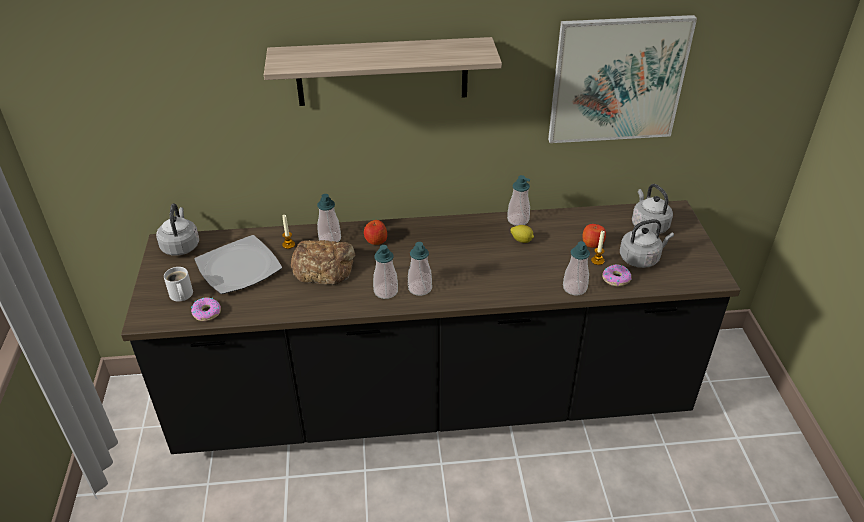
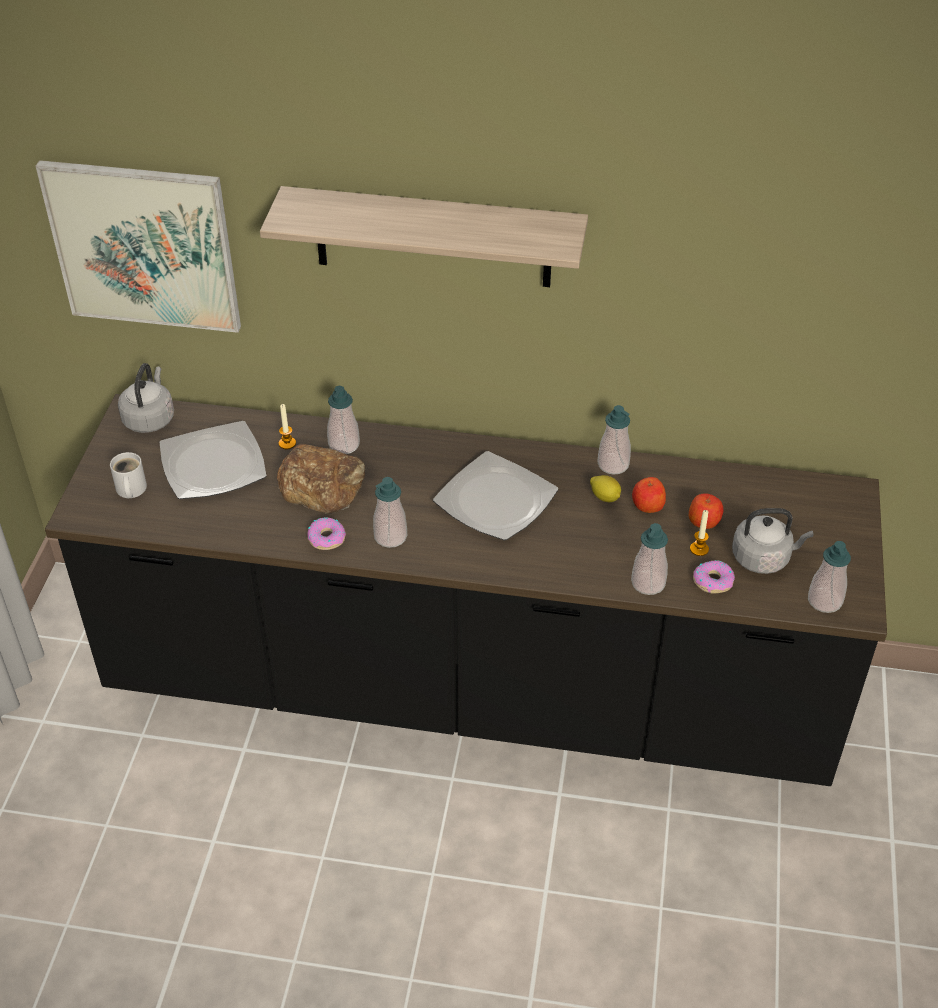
camera: 15 degrees right, 5 degrees up
(207, 312) = (155, 520): donut -> donut (327, 538)
(375, 240) = (404, 459): apple -> apple (647, 505)
(420, 288) = (437, 541): soap dispenser -> soap dispenser (824, 601)
(450, 255) = (497, 500): none -> plate
(617, 80) = (773, 296): picture -> picture (143, 246)
(648, 225) = (799, 509): grey kettle -> none

